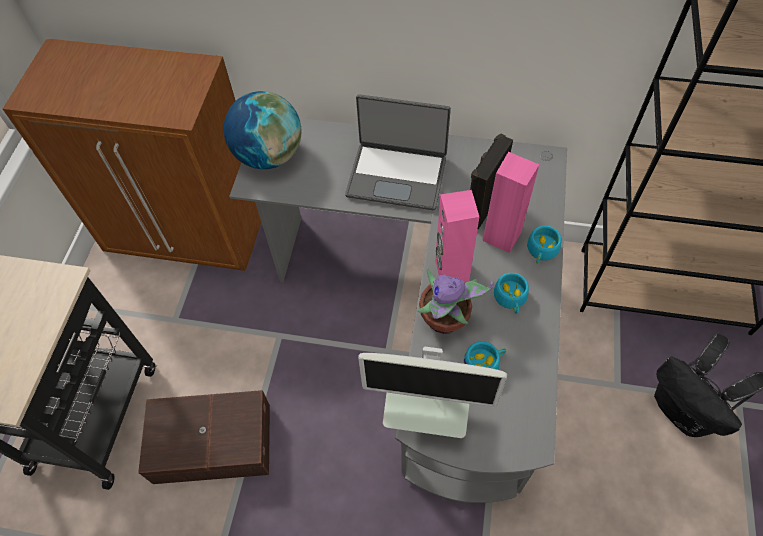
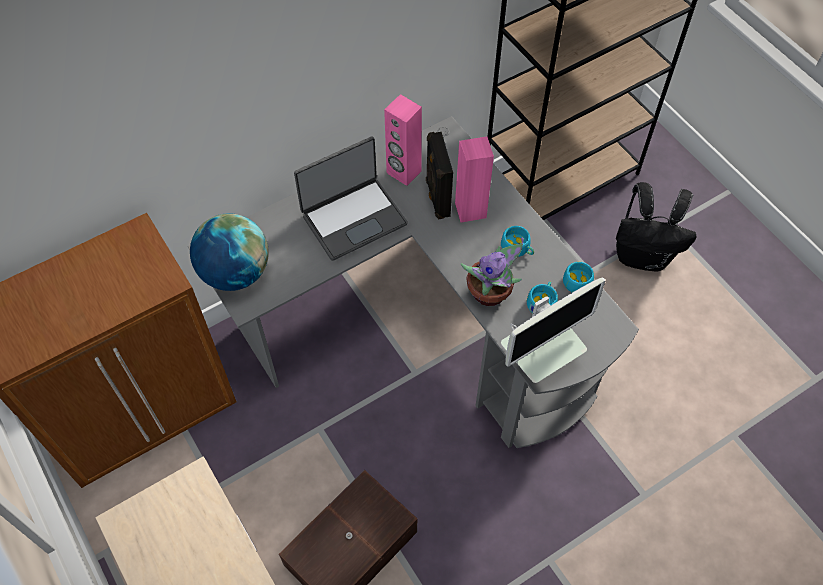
camera: 45 degrees left, 0 degrees up
(451, 271) = (461, 258): pink speaker -> pink speaker (403, 172)
(541, 252) = (505, 202): turquoise cup -> turquoise cup (578, 286)

